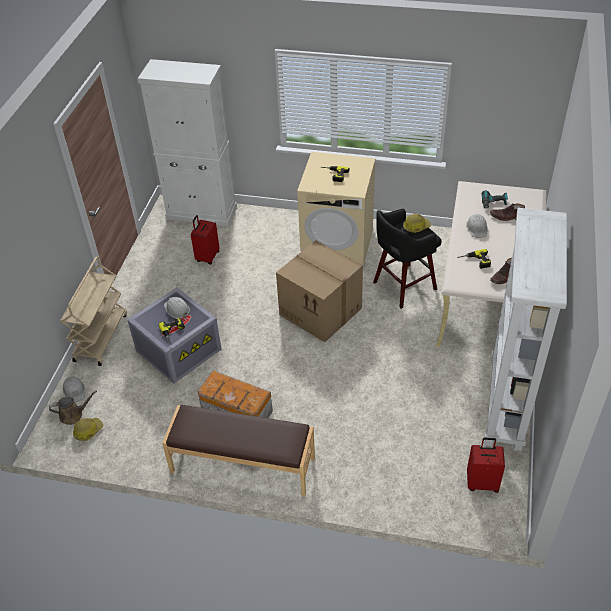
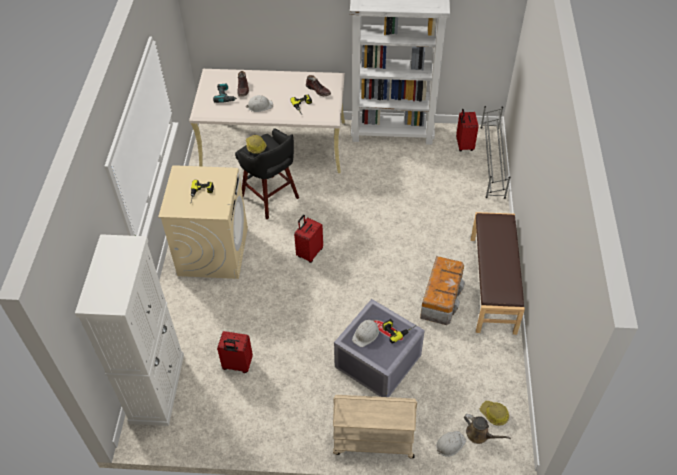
camera: 100 degrees left, 5 degrees up
(73, 415) = (479, 434): brown watering can -> brown watering can turned 150 degrees clockwise
(322, 311) = (309, 253): cardboard box -> red suitcase
(447, 510) = (492, 162): none -> grey shoe rack

